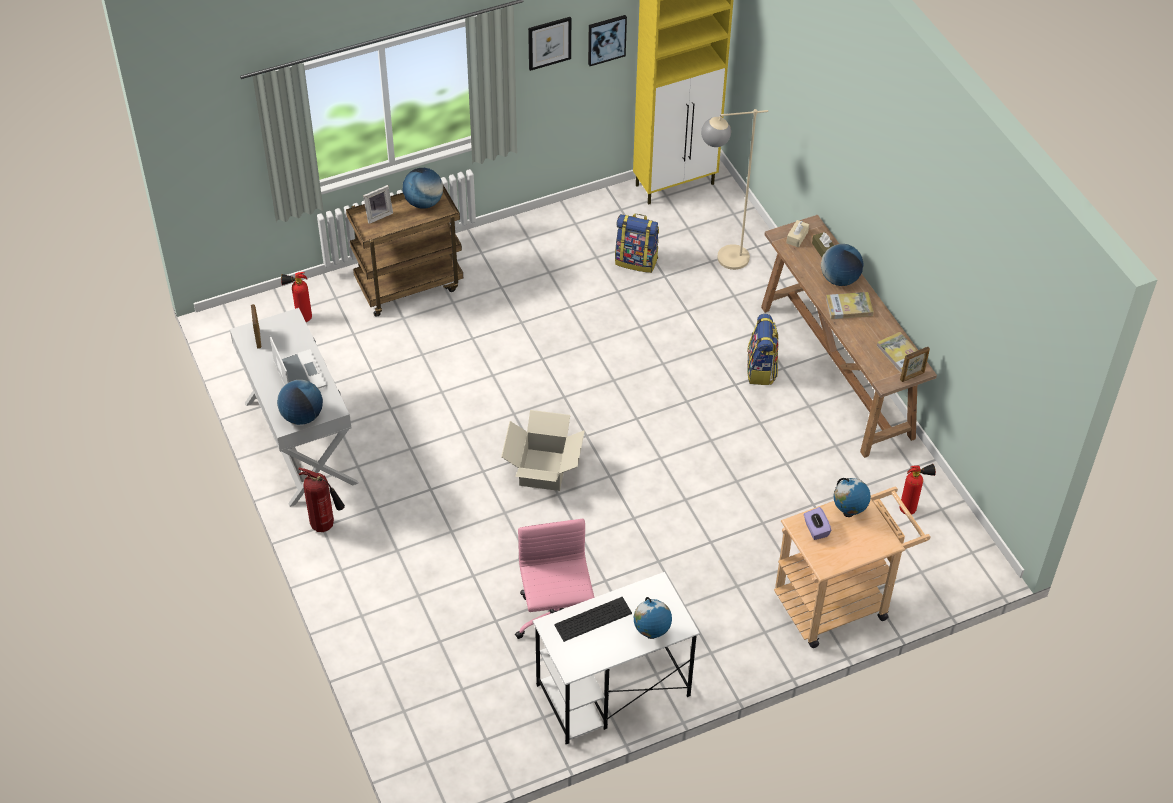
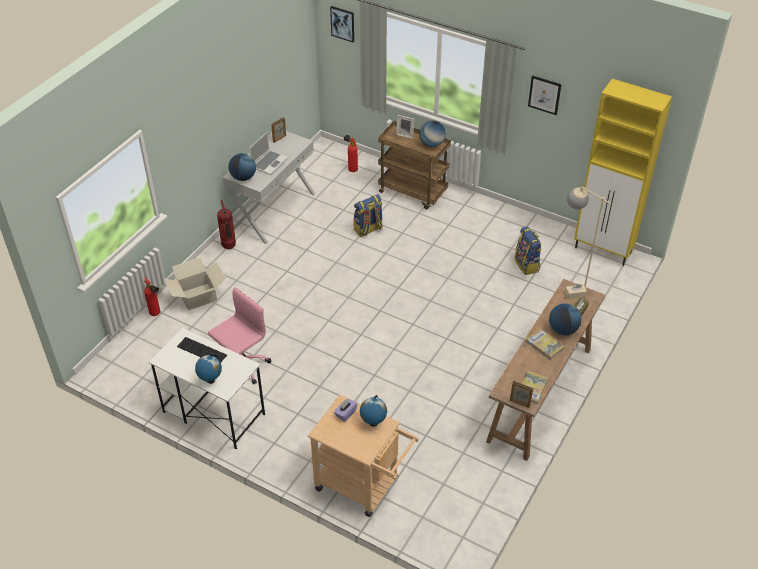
camera: 55 degrees right, 5 degrees down
(544, 469) = (340, 306): cardboard box -> cardboard box (198, 297)
(606, 39) = (583, 117): picture -> picture (343, 23)
(761, 370) = (504, 359): backpack -> backpack (368, 229)
(911, 509) = (468, 487): fire extinguisher -> fire extinguisher (156, 314)

